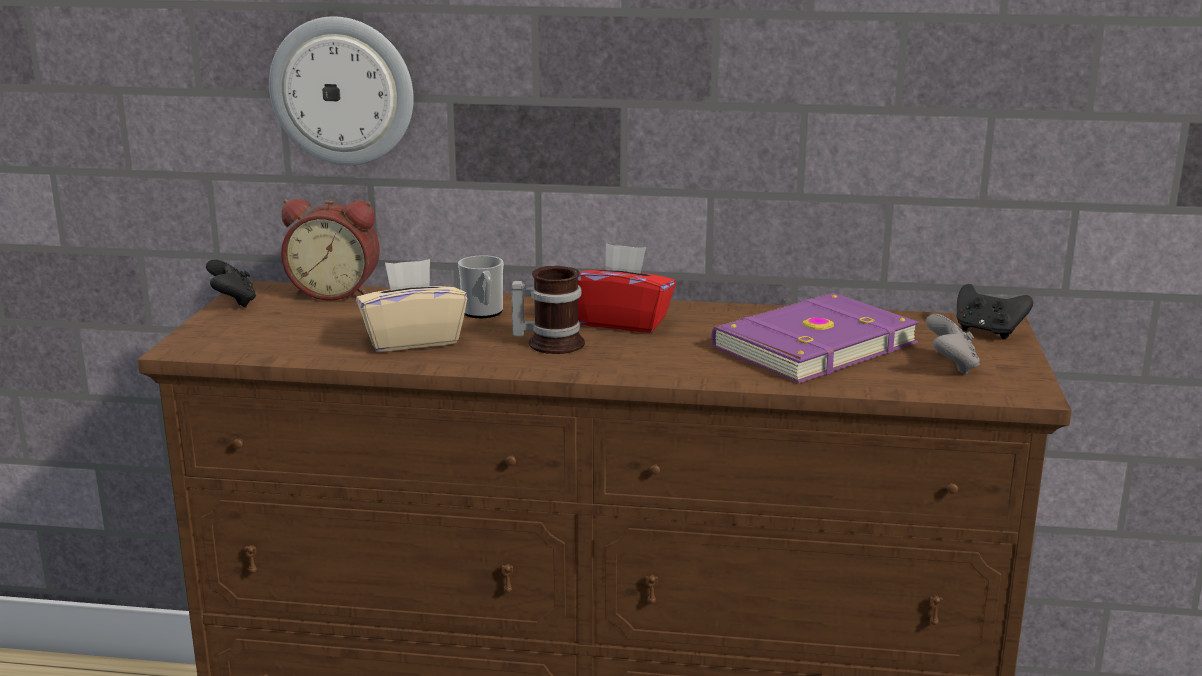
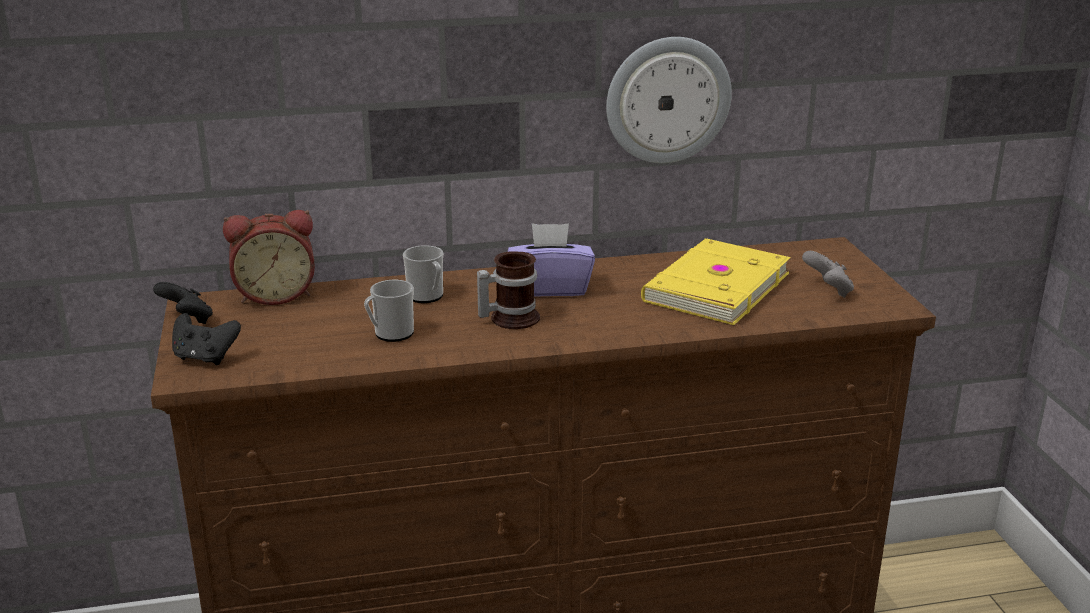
camera: 20 degrees left, 5 degrees up
(342, 91) = (264, 109): wall clock -> wall clock (667, 100)
(412, 340) = (390, 334): beige tissue box -> mug
(621, 321) = (550, 288): red tissue box -> purple tissue box
(811, 344) = (713, 287): purple book -> yellow book
(987, 332) = (829, 255): black game controller -> black game controller (205, 358)

